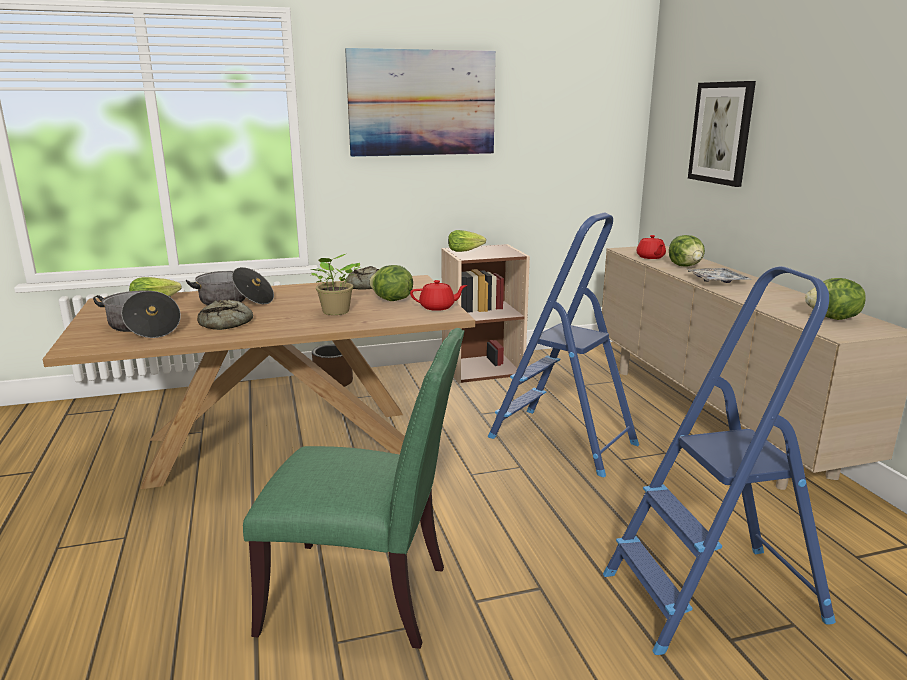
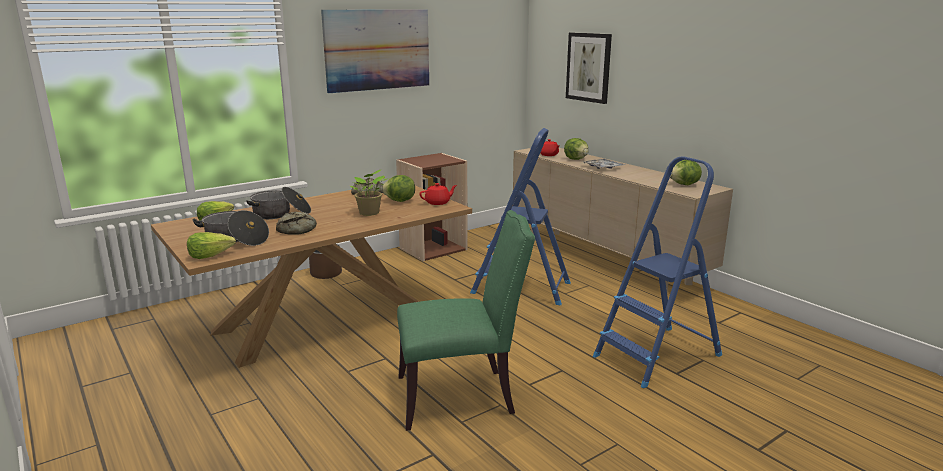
camera: 20 degrees left, 0 degrees up
(464, 251) = (416, 160): lettuce -> lettuce (210, 255)

